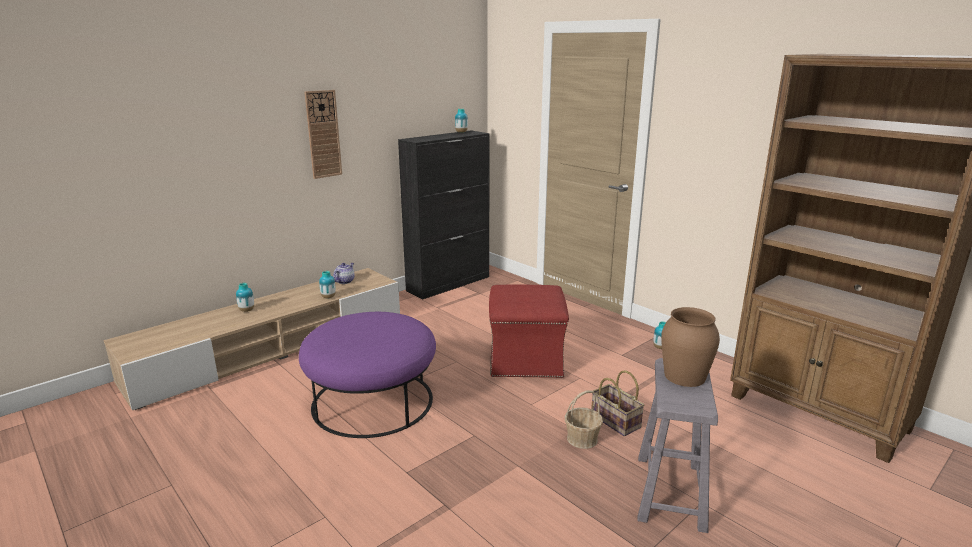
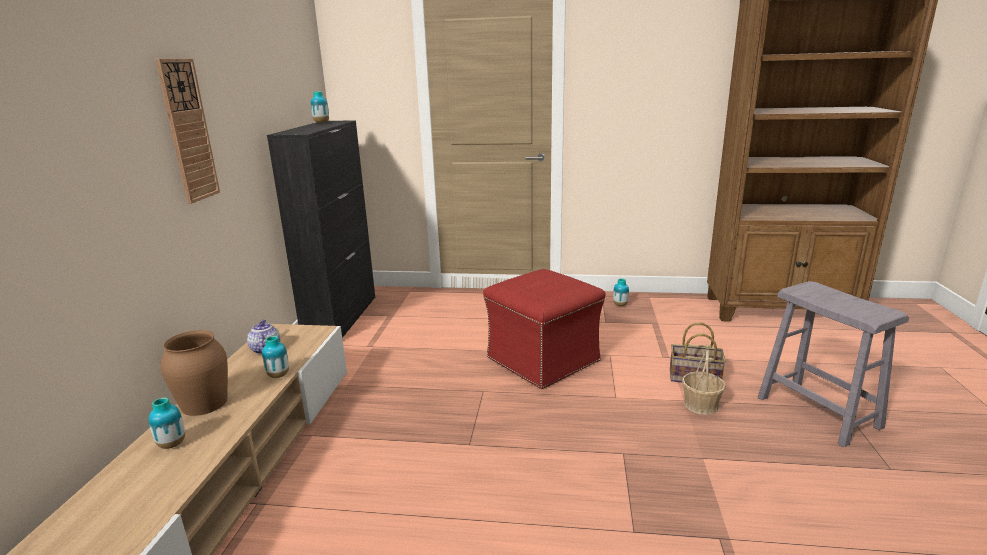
camera: 40 degrees left, 0 degrees up
(372, 401) = (468, 479): purple ottoman -> none
(685, 376) = (825, 294): brown vase -> brown vase (204, 403)

